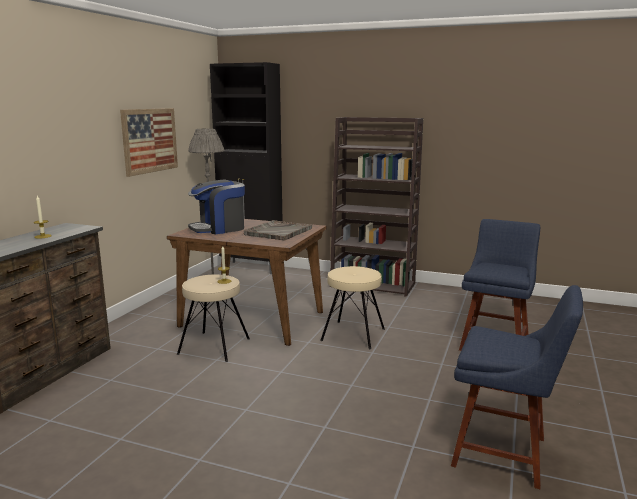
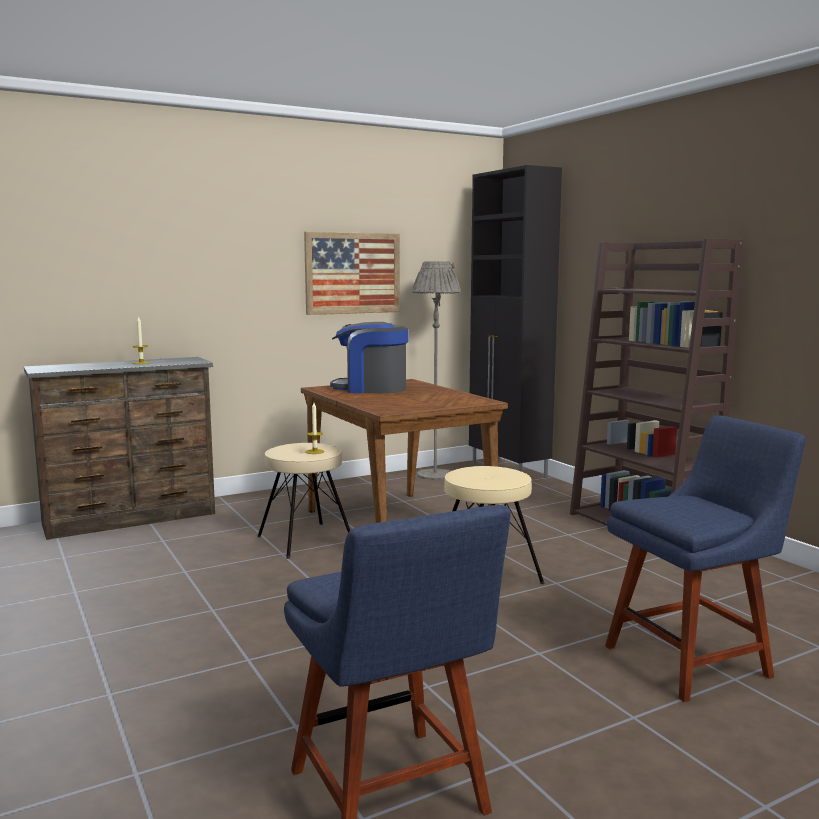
camera: 40 degrees right, 5 degrees down
(278, 232) = (424, 400): grey tray -> none

